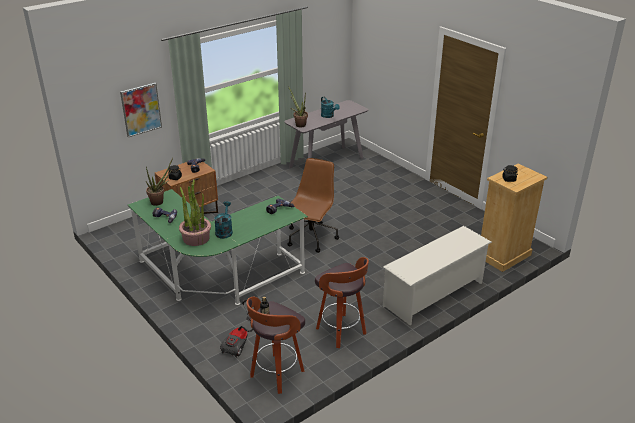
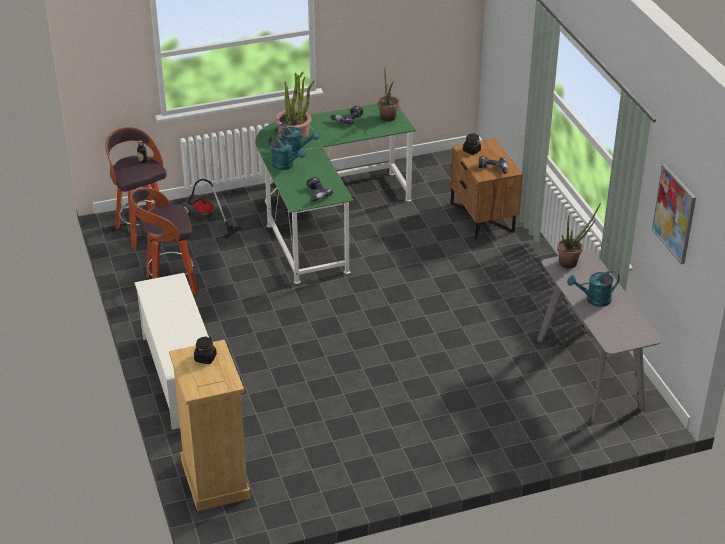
camera: 110 degrees right, 5 degrees up
(141, 109) = (521, 61): picture -> picture (674, 213)
(247, 230) = (286, 166): none -> turquoise watering can
(311, 238) = (367, 305): brown office chair -> none

